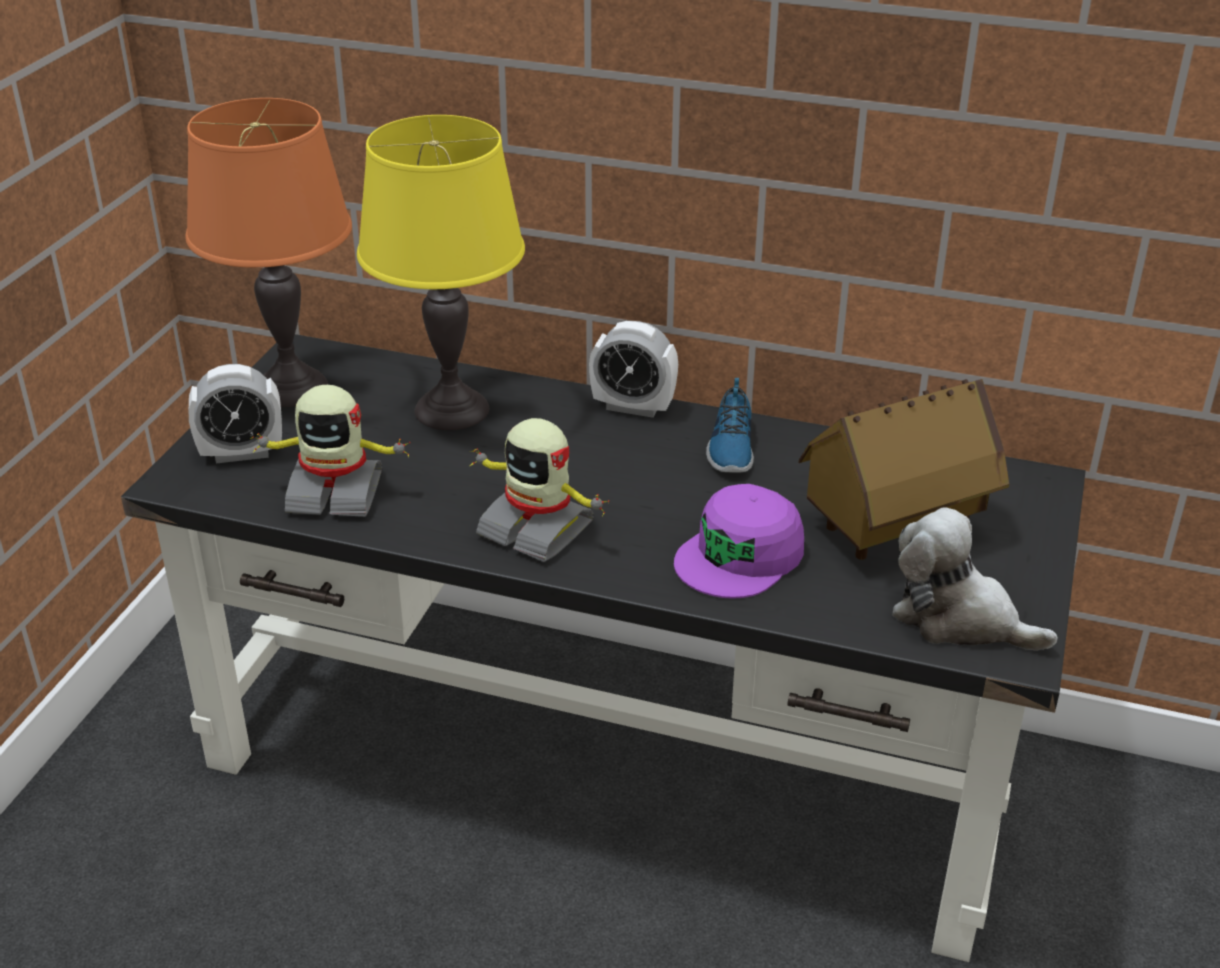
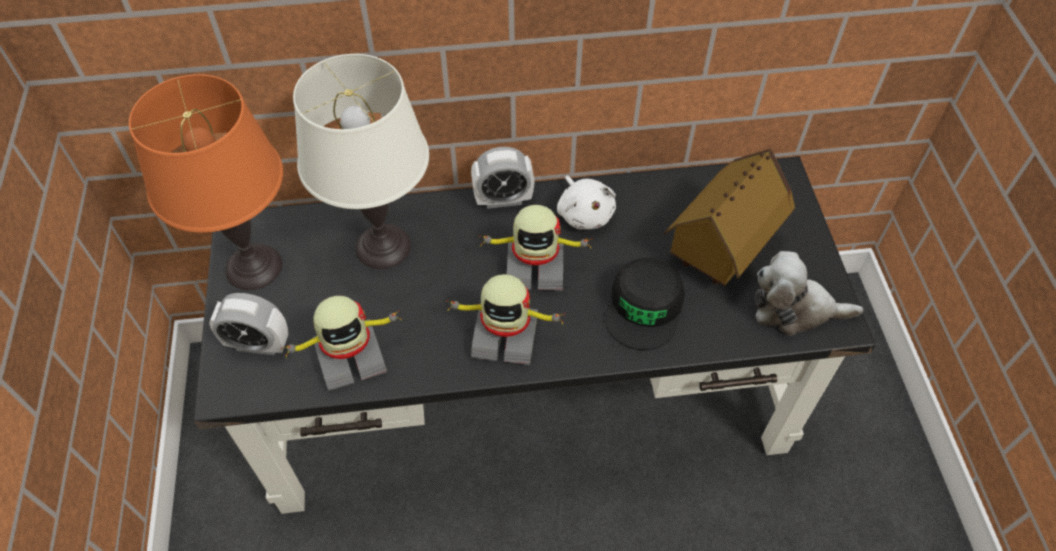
camera: 25 degrees left, 20 degrees up
(242, 453) = (258, 344): alarm clock -> alarm clock turned 45 degrees clockwise
(451, 410) = (383, 246): yellow table lamp -> white table lamp
(625, 476) = (535, 265): none -> toy robot
(730, 446) = (584, 213): shoe -> white plush toy
(740, 556) = (644, 308): purple cap -> black cap

